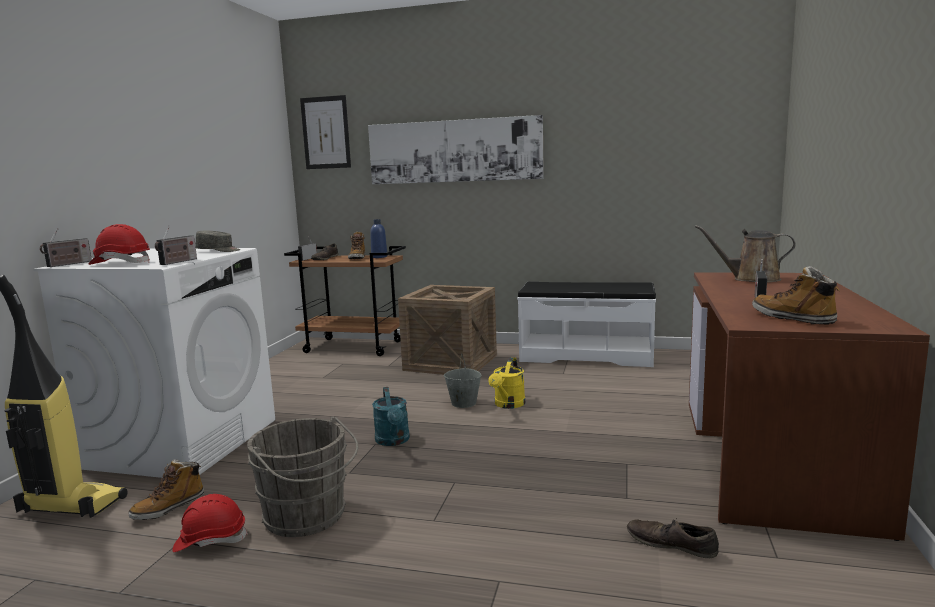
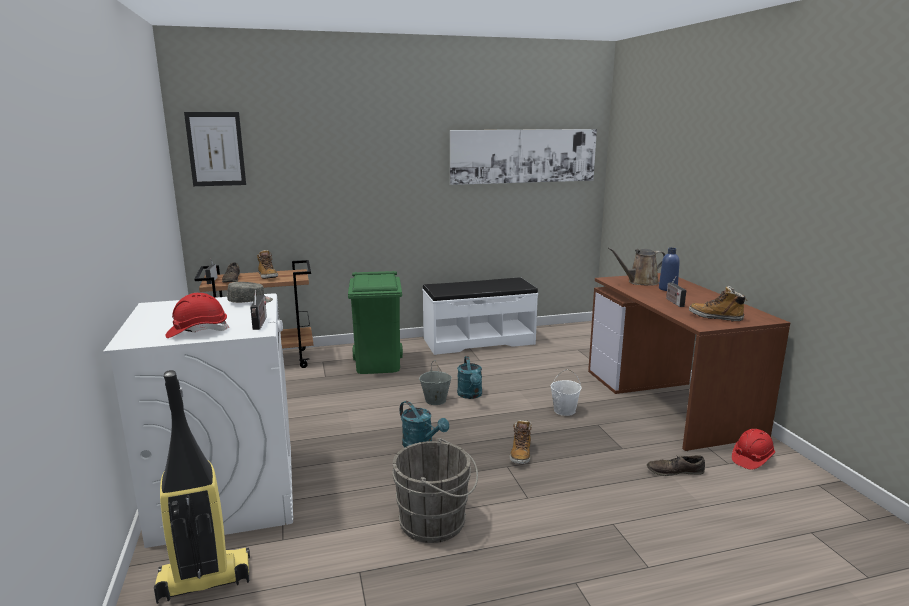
camera: 30 degrees left, 5 degrees up
(68, 264) = (129, 339): radio -> none
(169, 508) = (307, 551): boot -> boot (520, 454)
(210, 540) = (385, 564): red hard hat -> red hard hat (751, 459)
(379, 257) = (288, 273): blue bottle -> blue bottle (667, 289)
(451, 362) = (378, 364): crate -> green trash can
(454, 151) = (354, 170): picture -> picture (523, 156)
(508, 405) = (470, 395): yellow watering can -> turquoise watering can
(601, 440) = (564, 410): none -> white bucket

